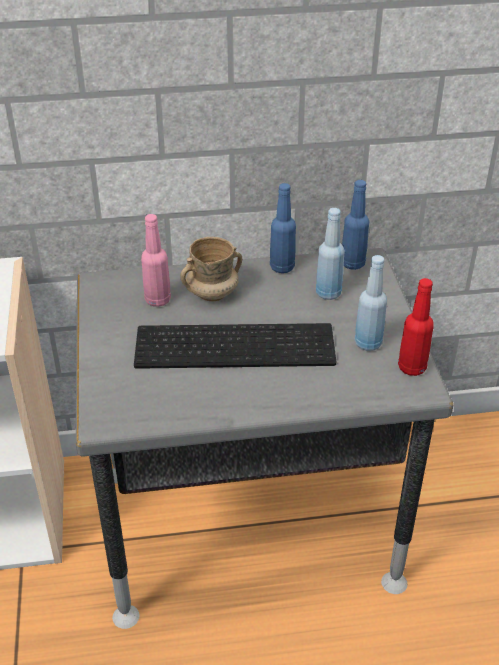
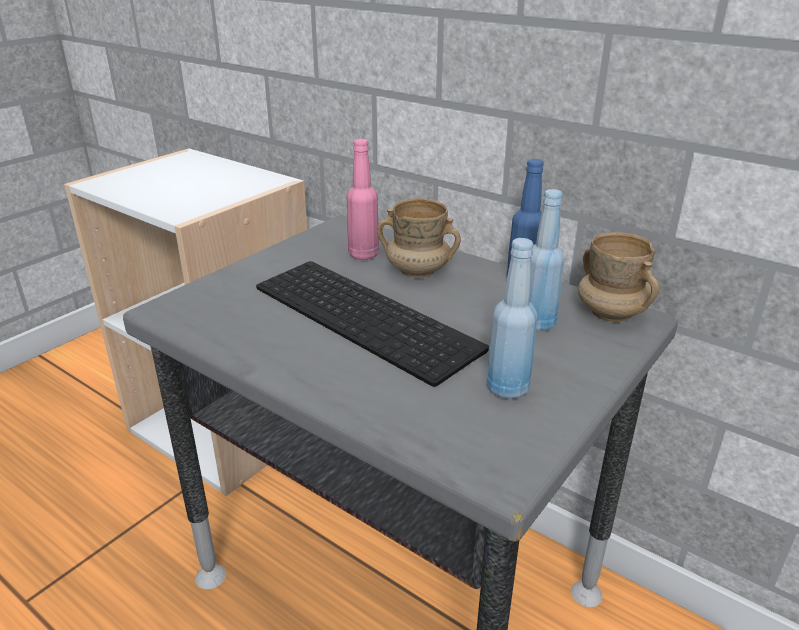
camera: 45 degrees right, 10 degrees down
(353, 263) = (611, 313): blue bottle -> beige mug
(411, 367) = (523, 443): red bottle -> none

